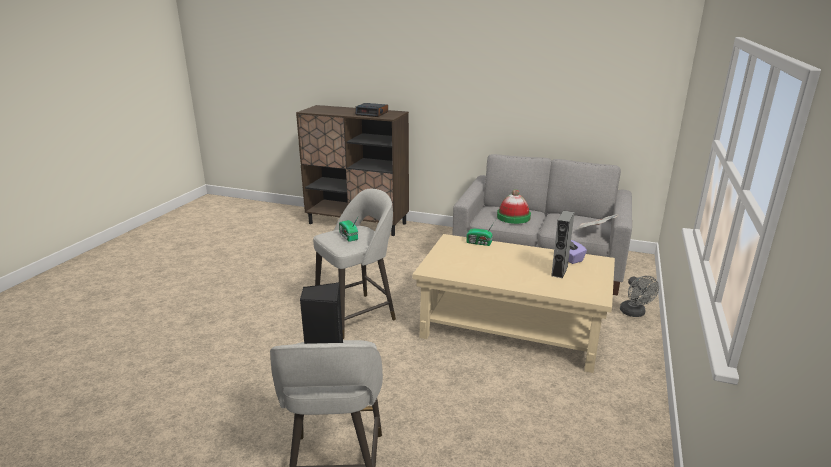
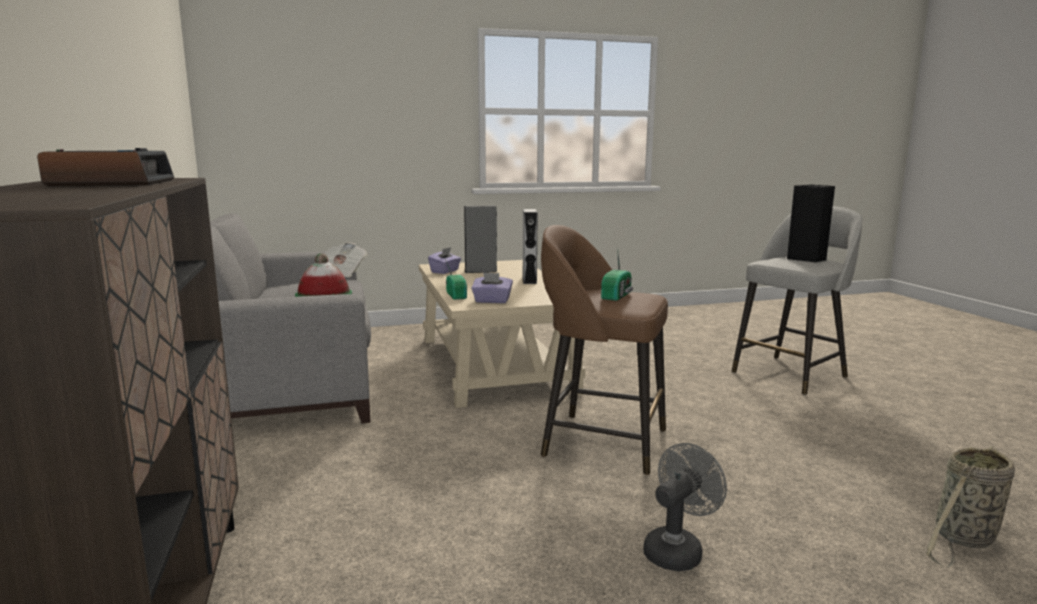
camera: 125 degrees left, 10 degrees down
(167, 354) = (963, 539): none -> basket
(357, 315) = (601, 441): grey stool -> brown stool
(452, 248) = (492, 301): none -> purple tissue box
(503, 277) = (529, 280): none -> grey speaker
(634, 313) = (395, 332): grey fan -> grey fan (677, 550)

